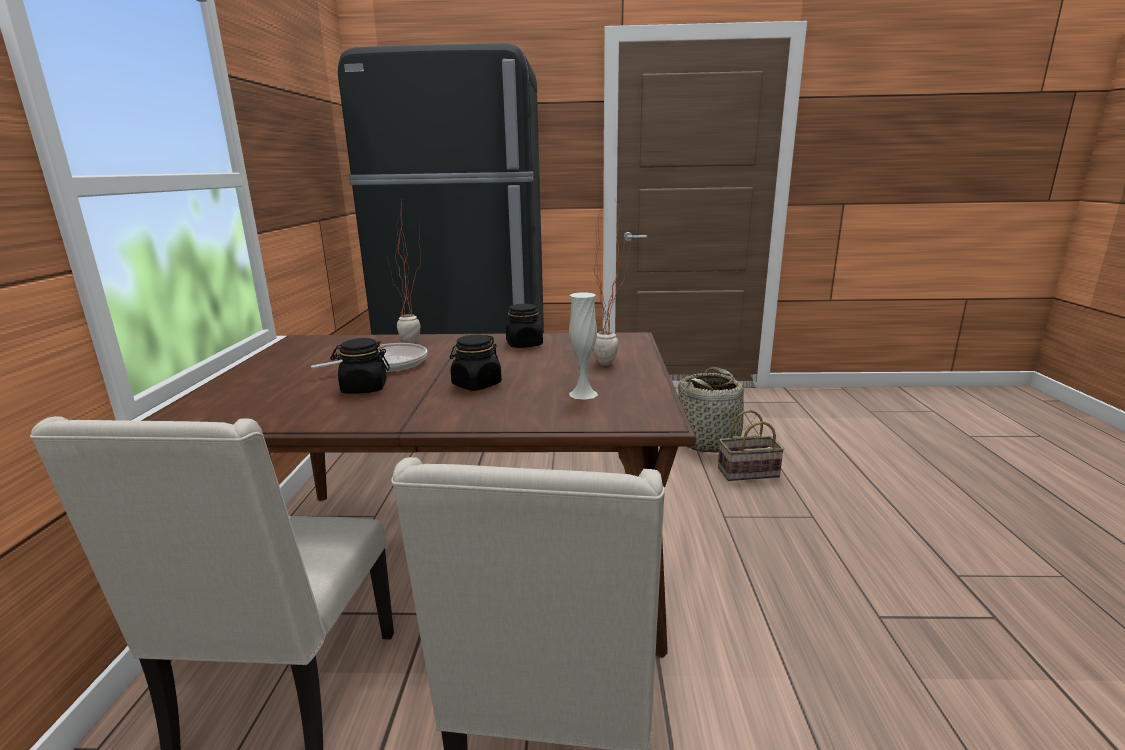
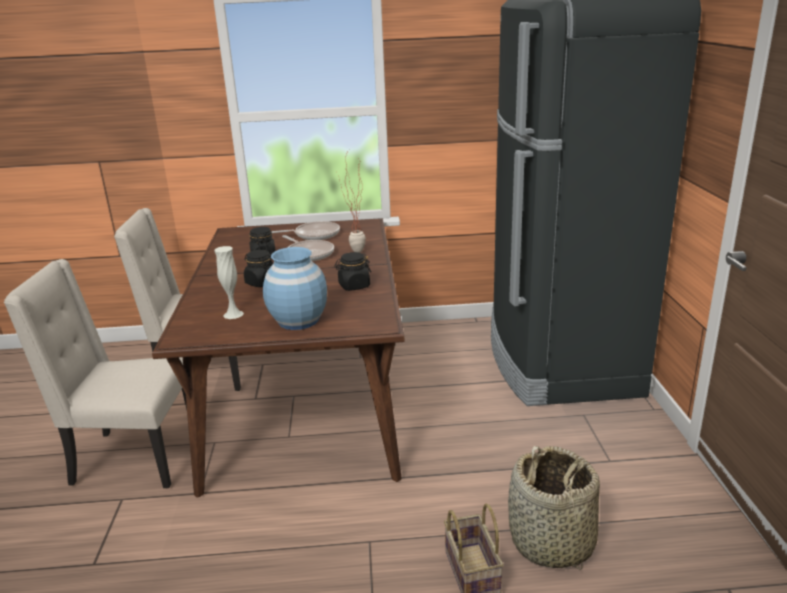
camera: 85 degrees right, 5 degrees up
(304, 363) = (314, 235): none -> frying pan
(613, 363) = (298, 321): potted plant -> blue vase

